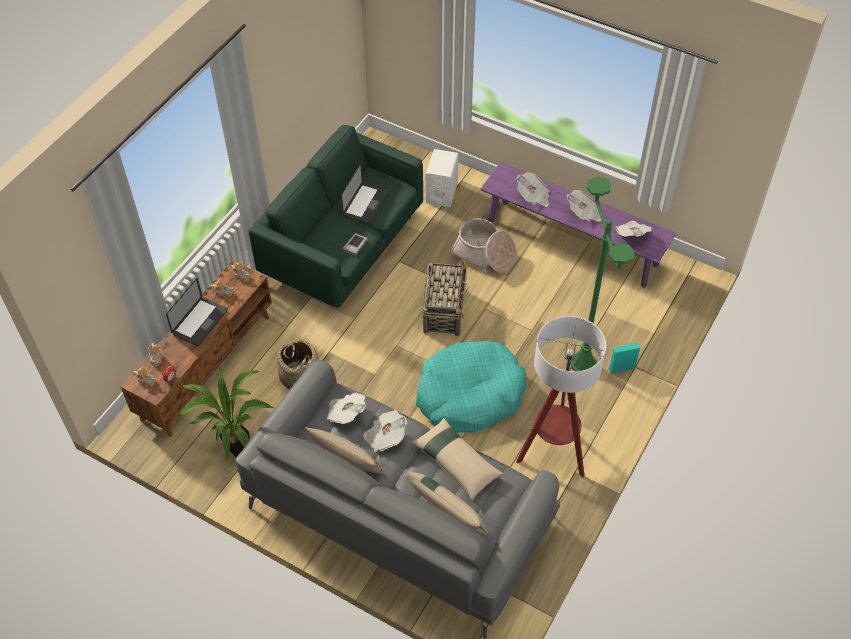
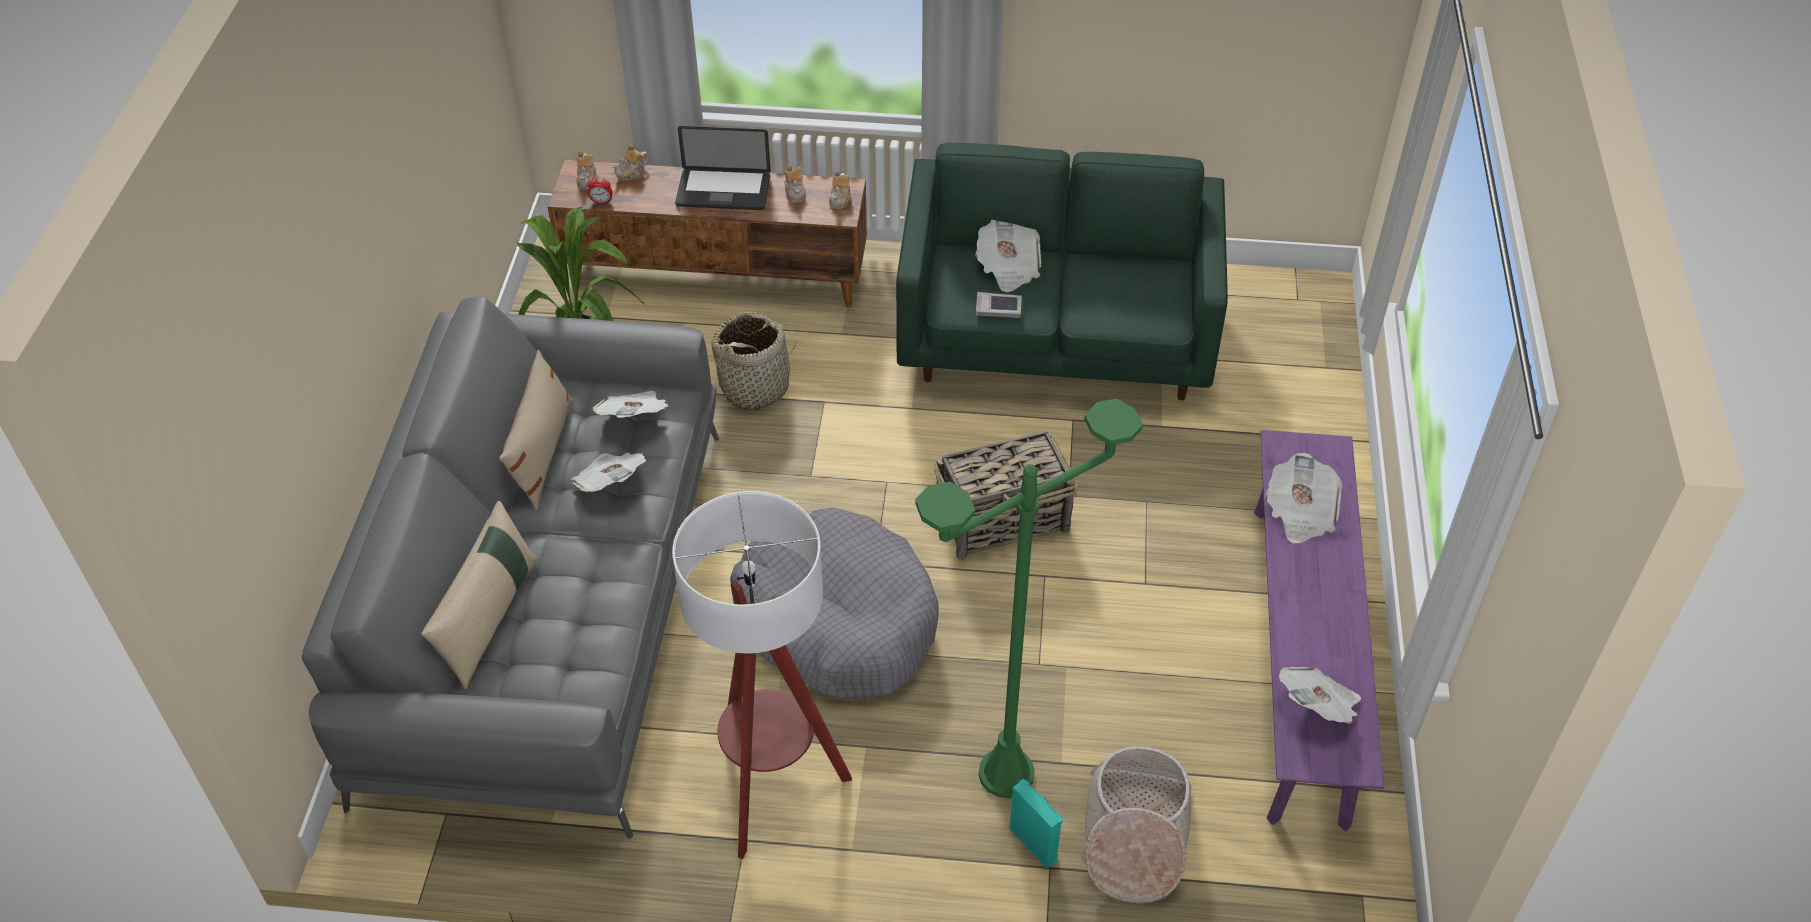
camera: 65 degrees right, 5 degrees down
(366, 204) = (1100, 289): laptop -> none
(441, 192) = (1274, 421): white speaker -> none
(457, 462) = (601, 597): beige pillow -> none
(469, 395) = (837, 619): turquoise dog bed -> grey dog bed
(484, 255) = (1170, 532): basket -> basket (1134, 837)
(583, 213) = (1317, 607): newspaper -> newspaper (1008, 268)

